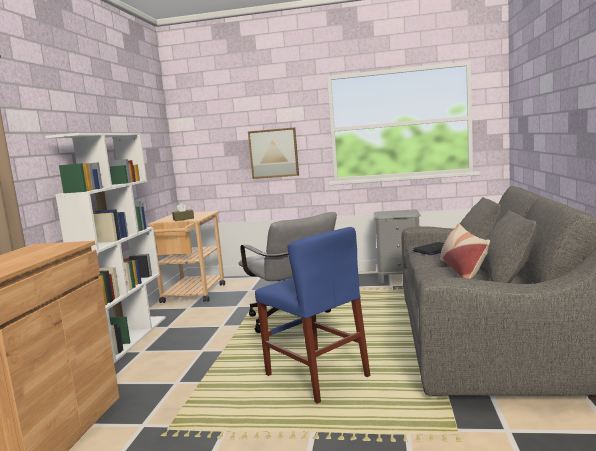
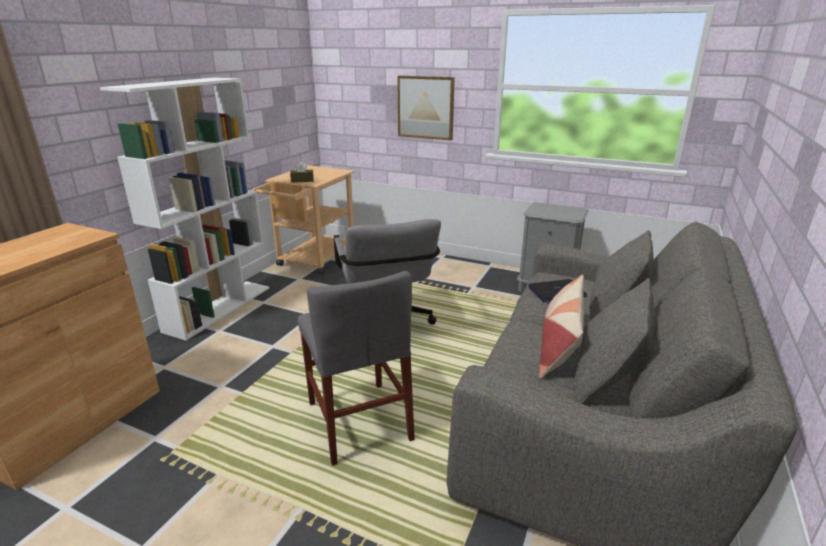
camera: 15 degrees right, 15 degrees up
(316, 375) = (359, 420): blue chair -> grey chair

